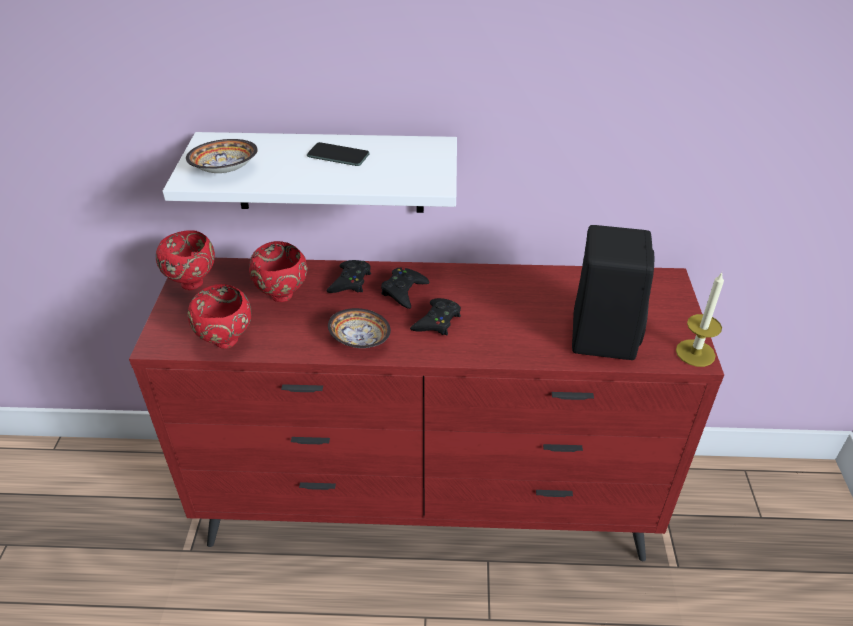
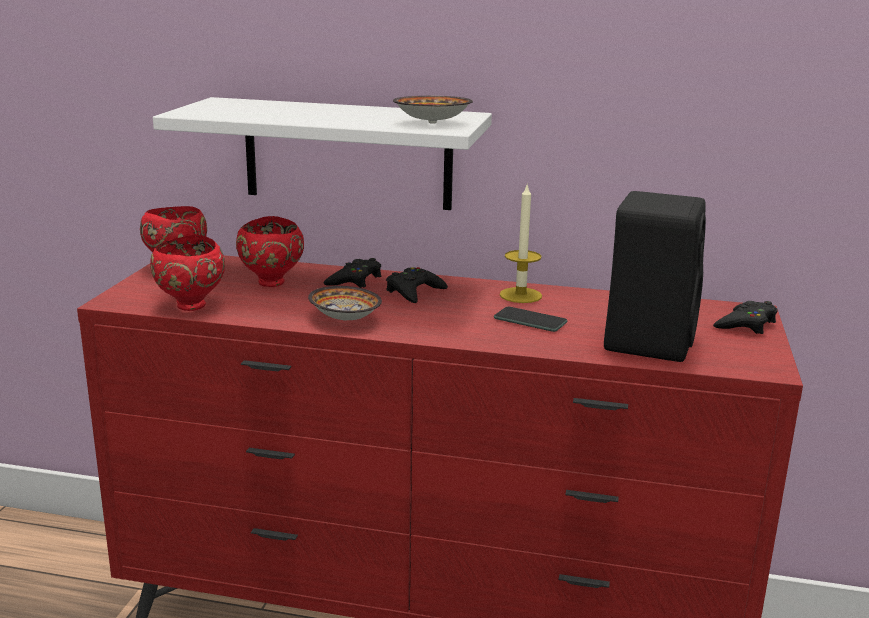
camera: 10 degrees right, 20 degrees down
(226, 170) = (227, 112): bowl -> bowl (434, 123)
(338, 155) = (352, 112): phone -> phone (530, 320)
(437, 321) = (444, 314): black game controller -> black game controller (746, 324)
(695, 353) = (768, 365): candle -> candle (520, 295)

